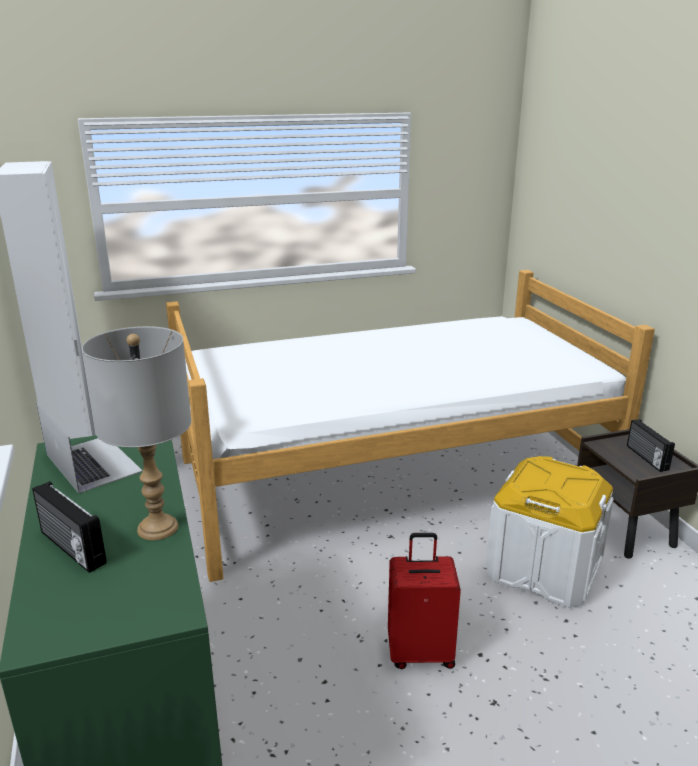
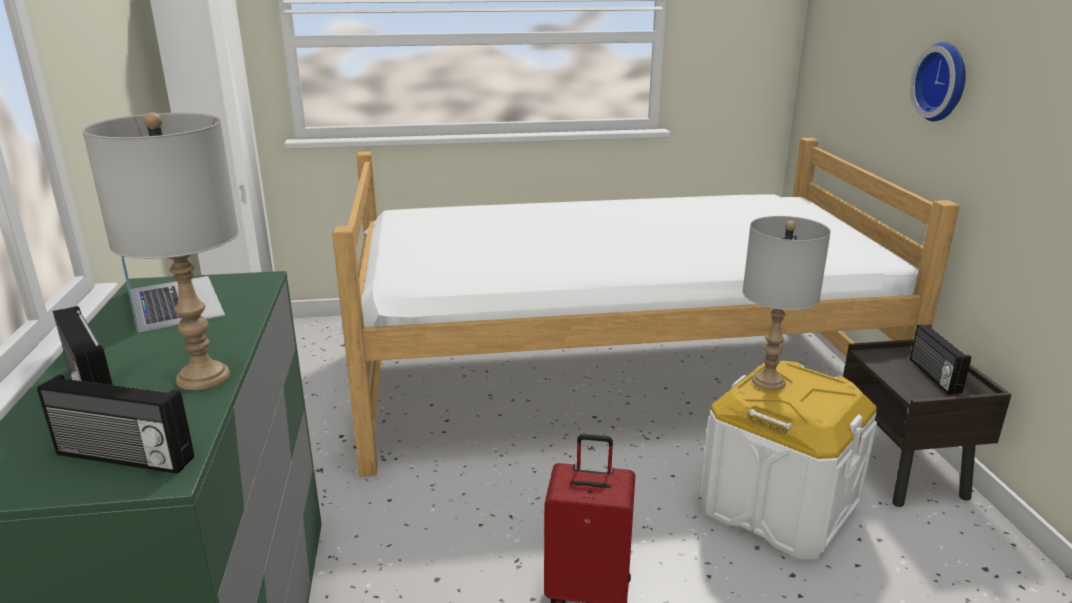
camera: 10 degrees right, 0 degrees up
(136, 603) = (123, 458): none -> radio
(534, 475) = (769, 382): none -> grey table lamp
(636, 235) = (944, 82): none -> wall clock

